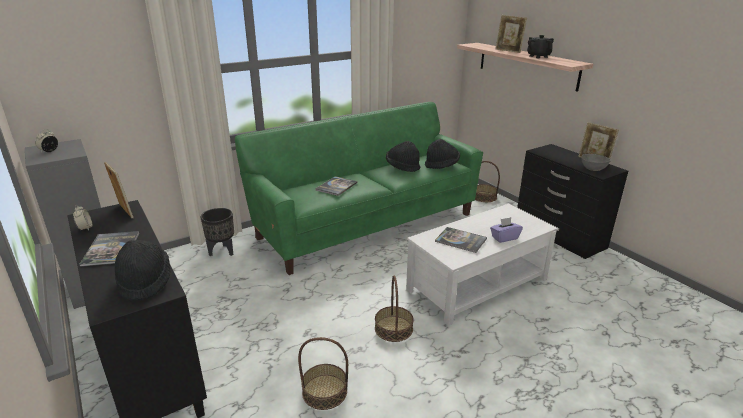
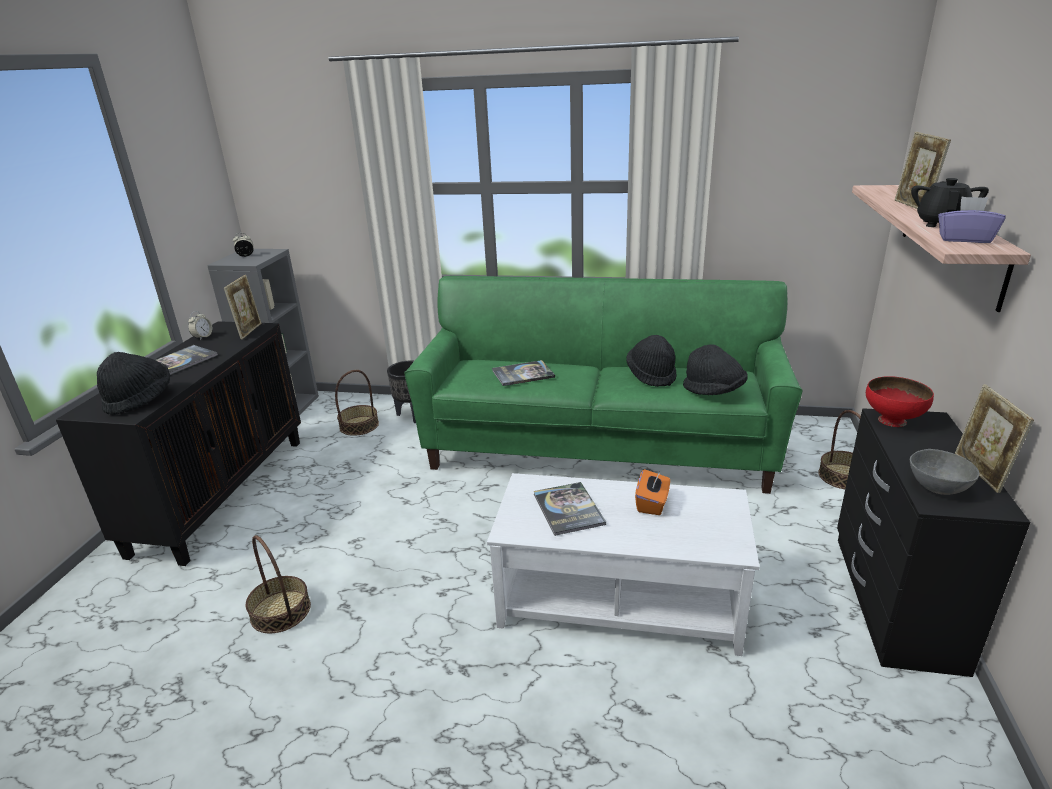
camera: 45 degrees right, 0 degrees up
(393, 328) = (435, 589): basket -> basket (359, 425)
(487, 223) = (652, 503): none -> orange tissue box
(504, 238) = (636, 536): purple tissue box -> purple tissue box (964, 239)
(543, 151) = (893, 421): none -> red bowl

